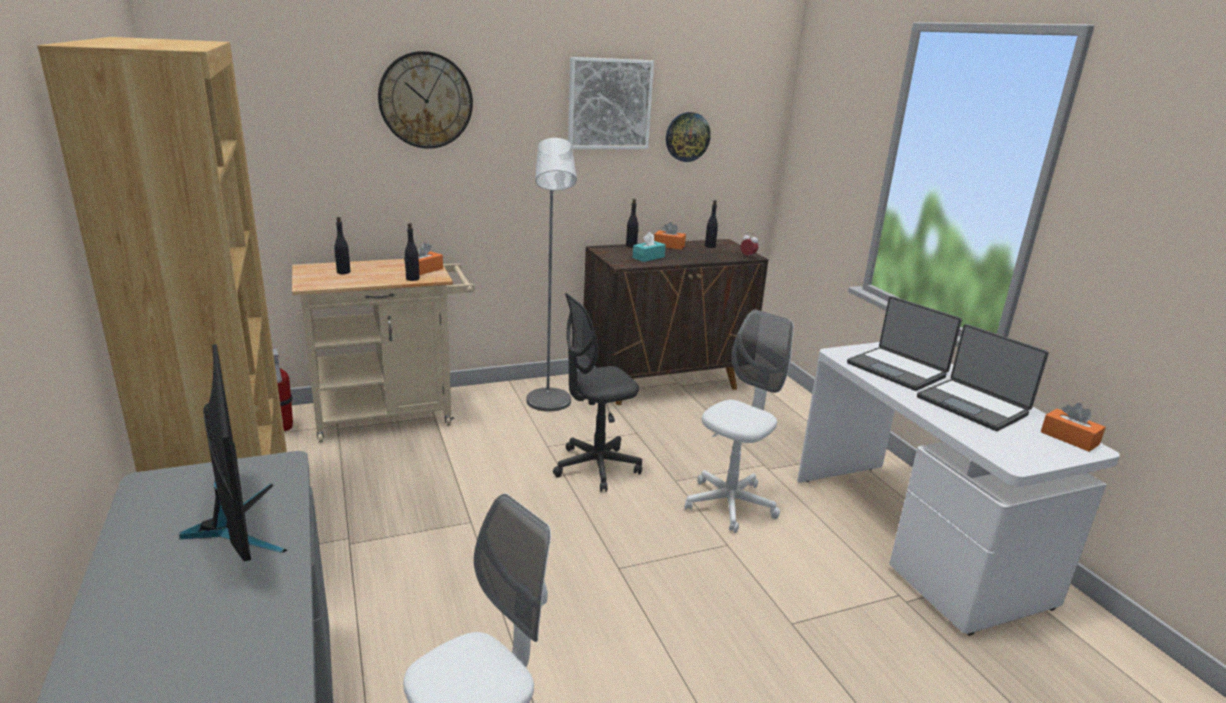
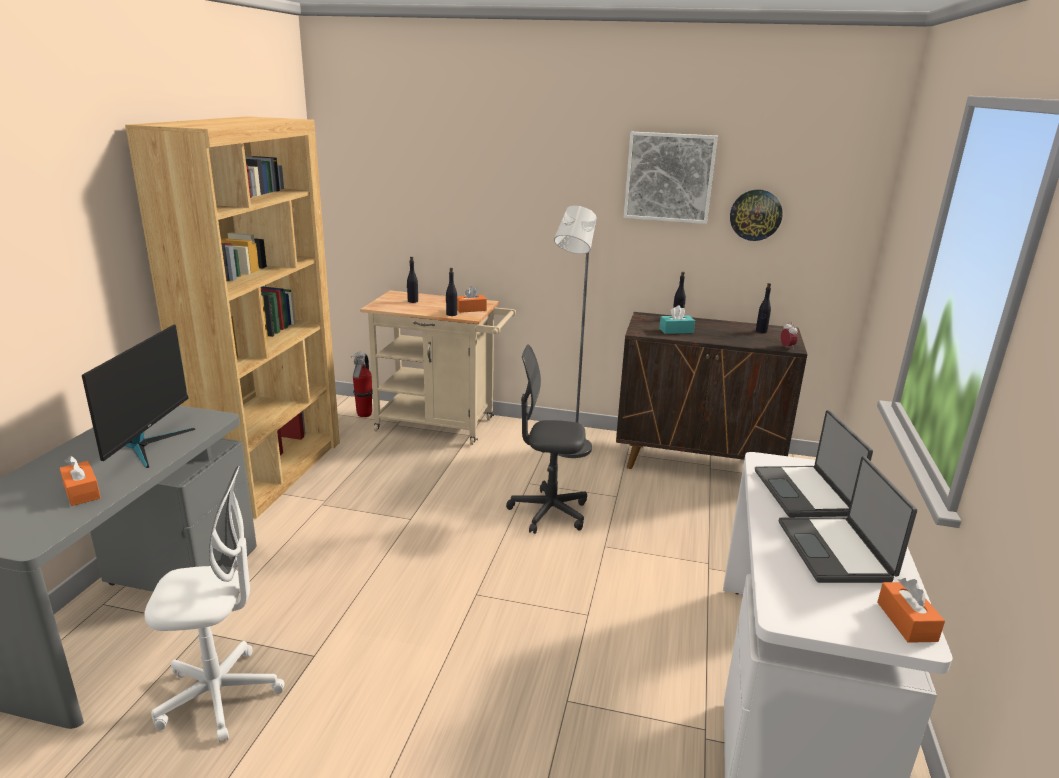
camera: 35 degrees right, 0 degrees up
(425, 100) = (499, 167): wall clock -> none
(669, 246) = (717, 324): orange tissue box -> orange tissue box (82, 492)
(730, 504) = (631, 584): white office chair -> none

